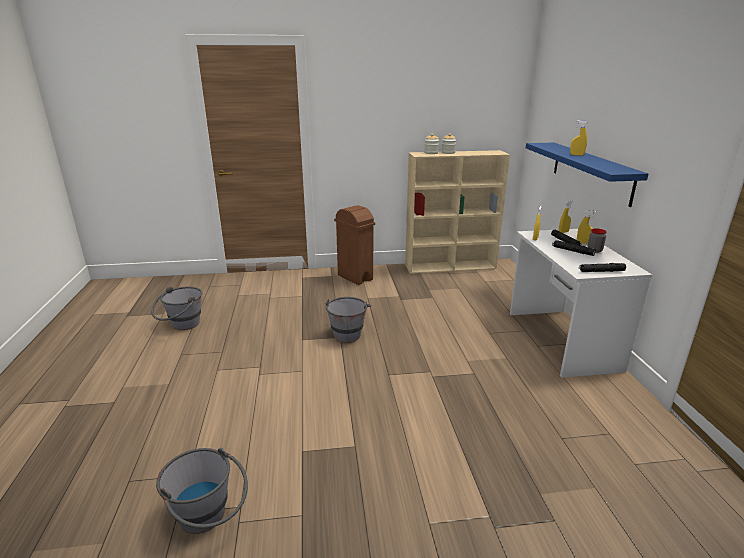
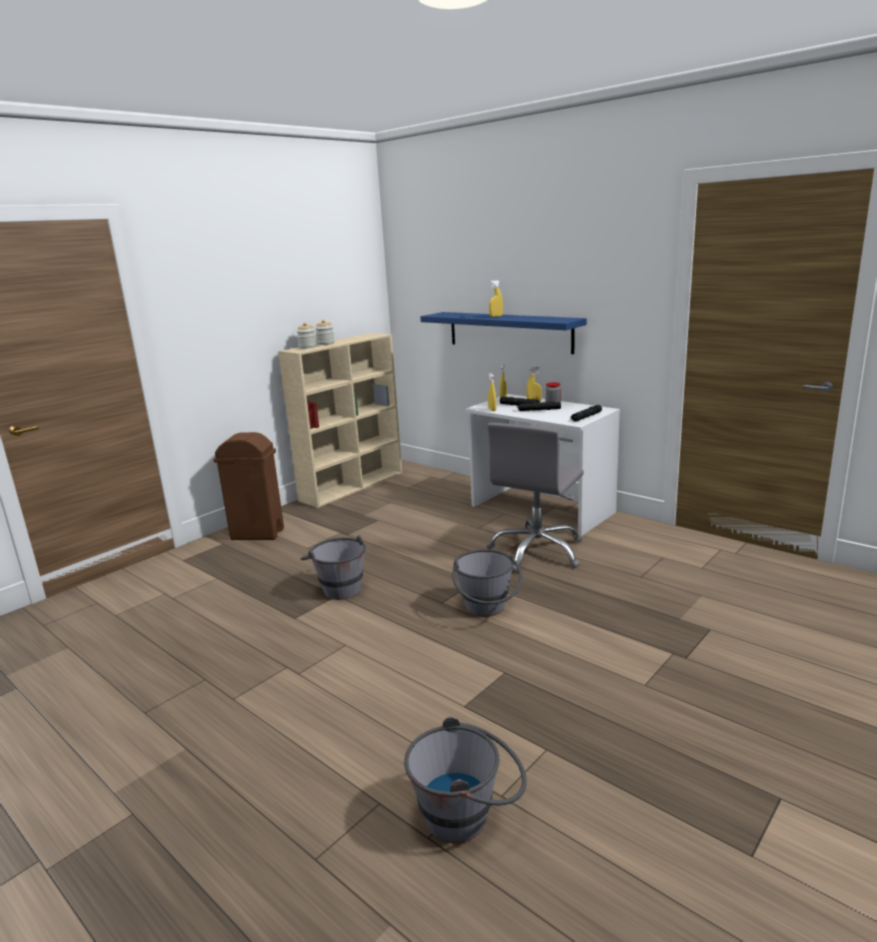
camera: 40 degrees left, 5 degrees down
(181, 326) = (84, 685): grey bucket -> grey bucket (487, 611)
(506, 372) = (537, 551): none -> grey office chair

